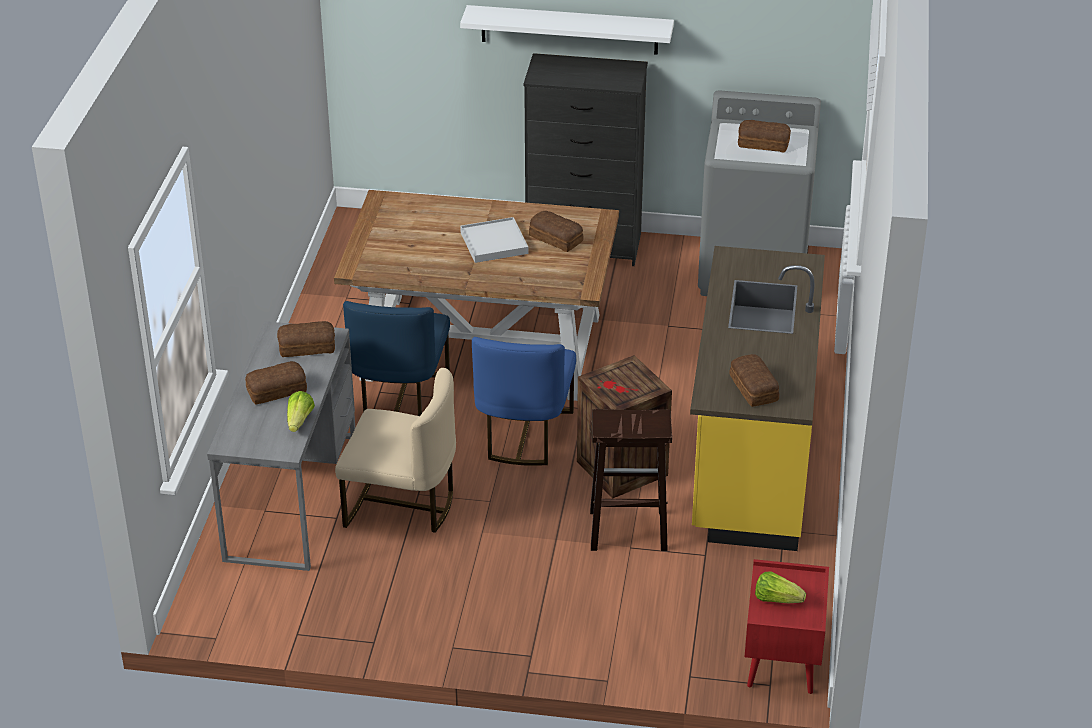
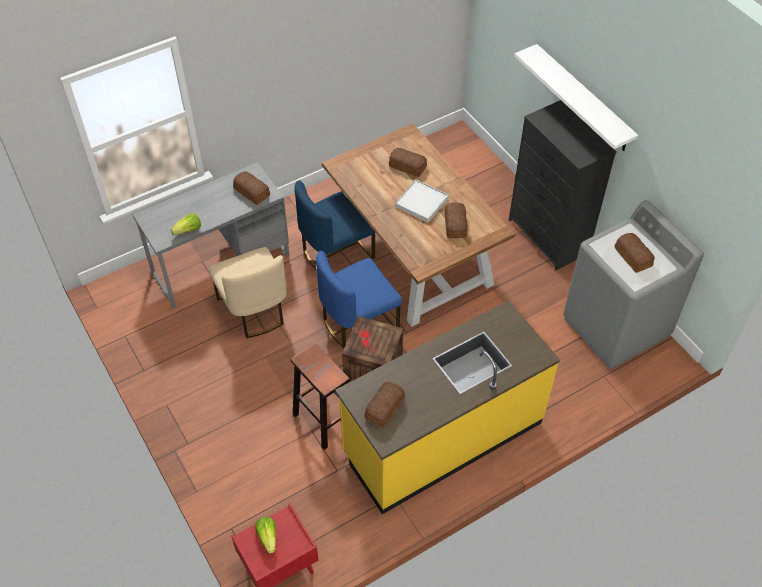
camera: 50 degrees right, 15 degrees up
(275, 390) = (205, 204): bread -> bread (407, 166)

